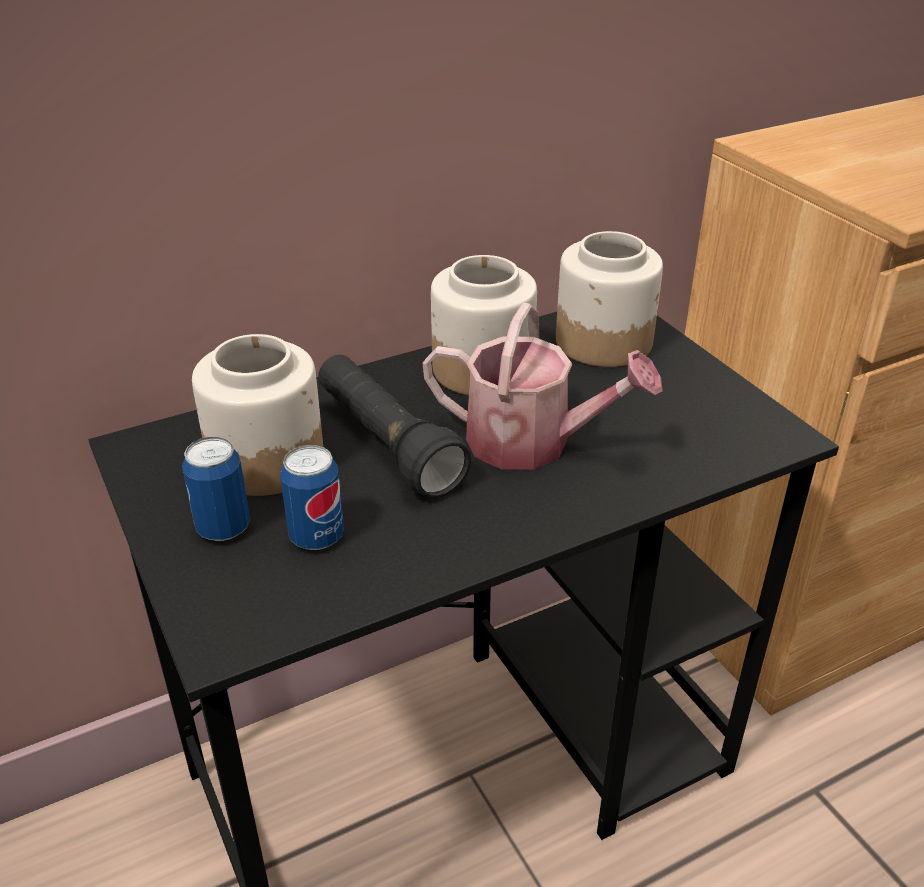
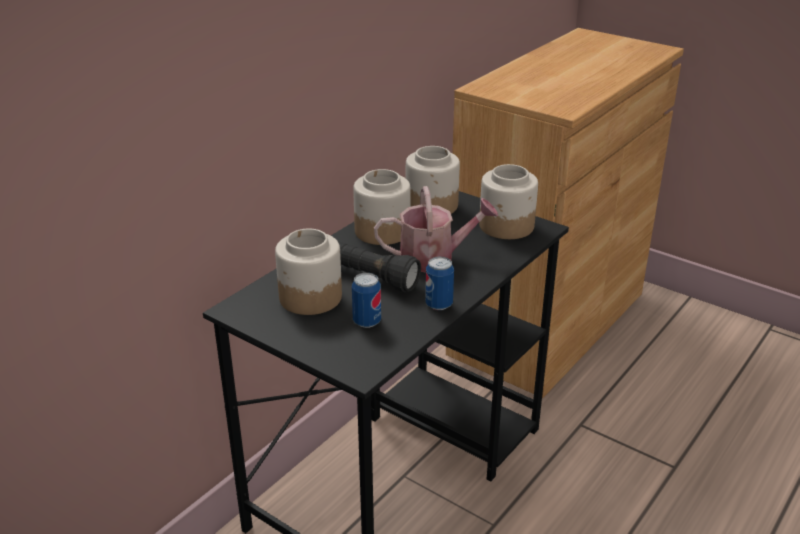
camera: 25 degrees left, 5 degrees down
(223, 528) = (318, 330): can -> can (439, 304)
(713, 415) = (506, 226): none -> jar

